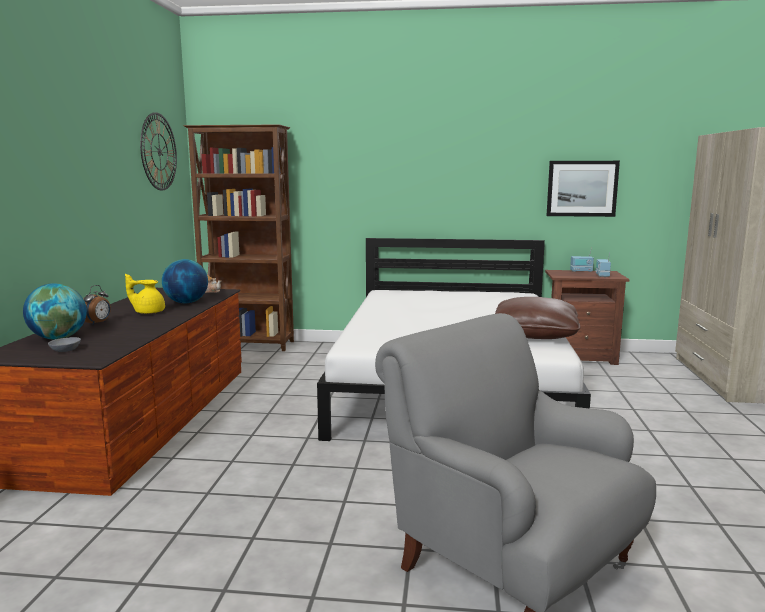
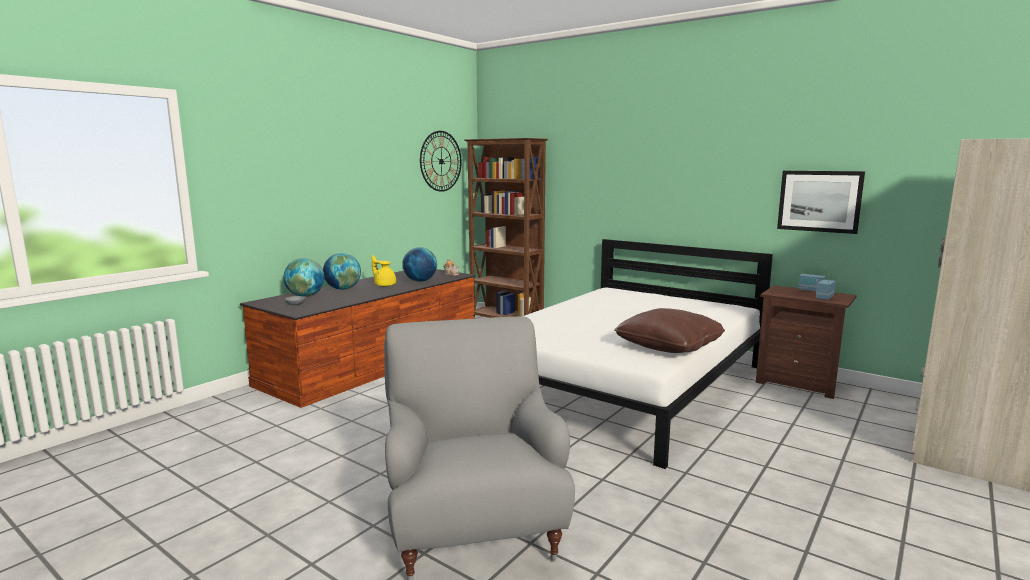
camera: 30 degrees right, 0 degrees up
(98, 323) = (343, 289): alarm clock -> globe

